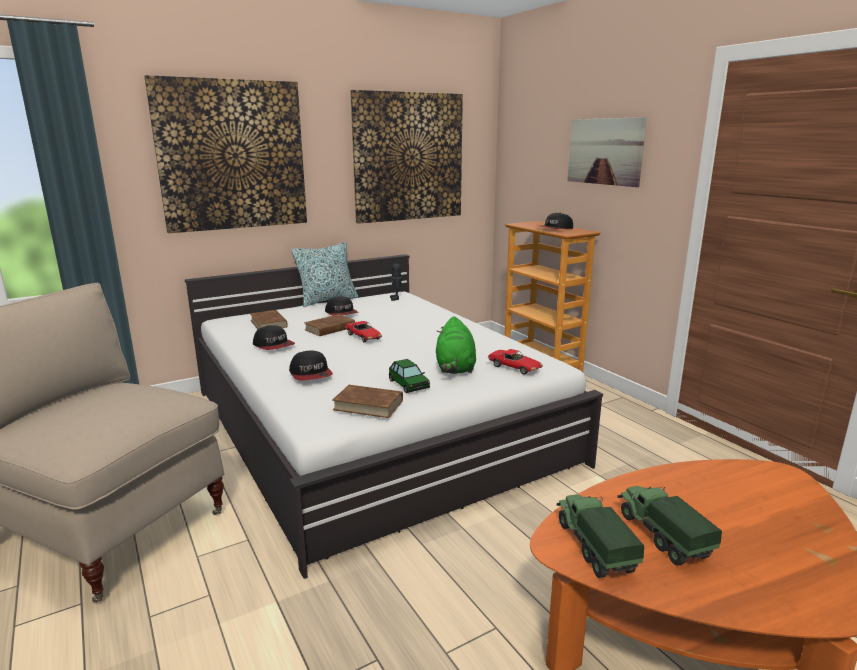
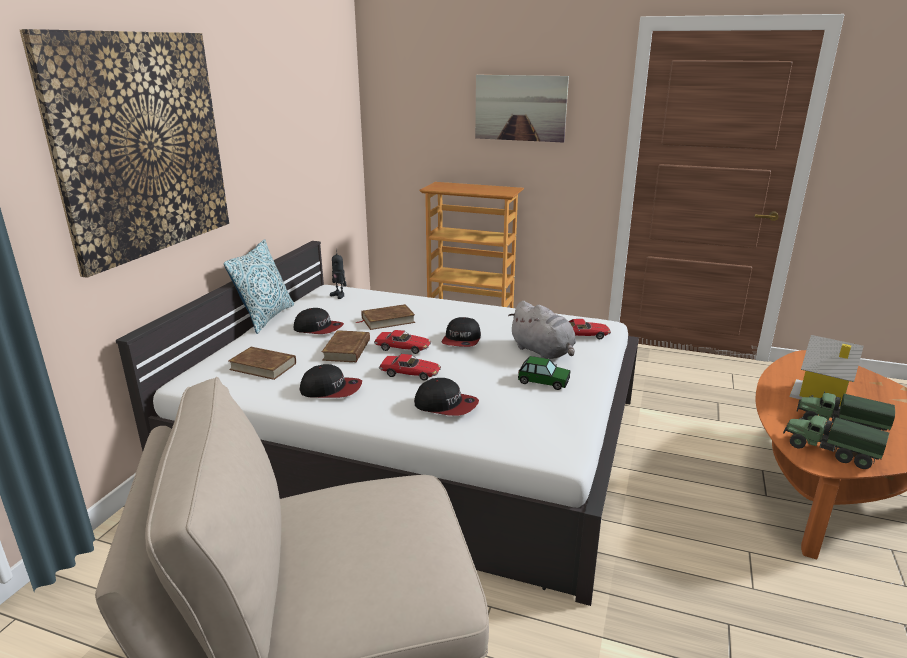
camera: 40 degrees left, 5 degrees up
(334, 351) = (410, 373): none -> toy car
(368, 405) = (559, 413): brown book -> brown book (387, 320)
(408, 157) = (301, 123): picture -> none
(455, 368) = (543, 352): green plush toy -> grey plush toy
(555, 229) = (480, 189): cap -> cap (462, 340)
(700, 505) = (820, 396): none -> toy house

